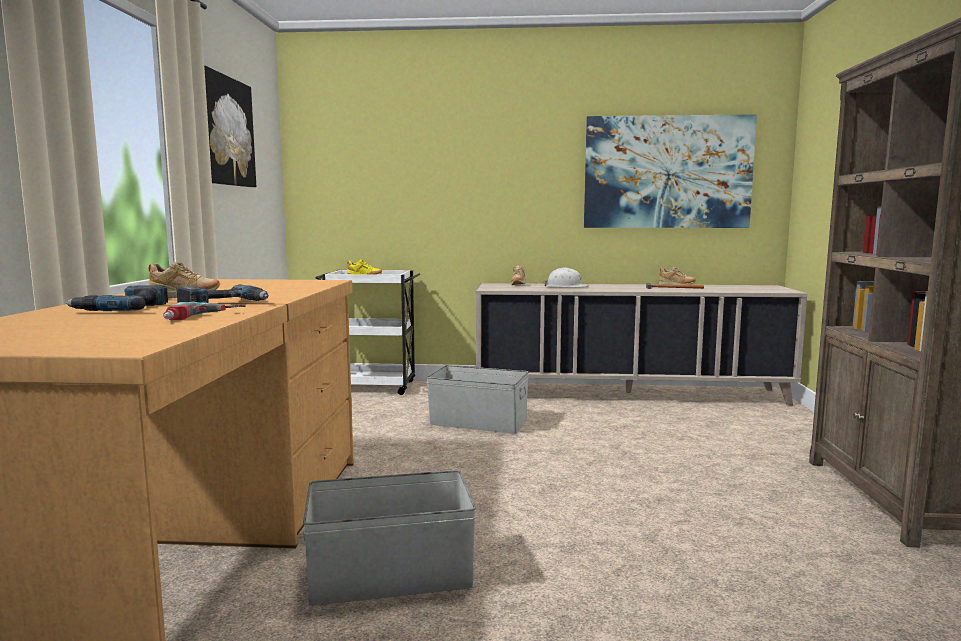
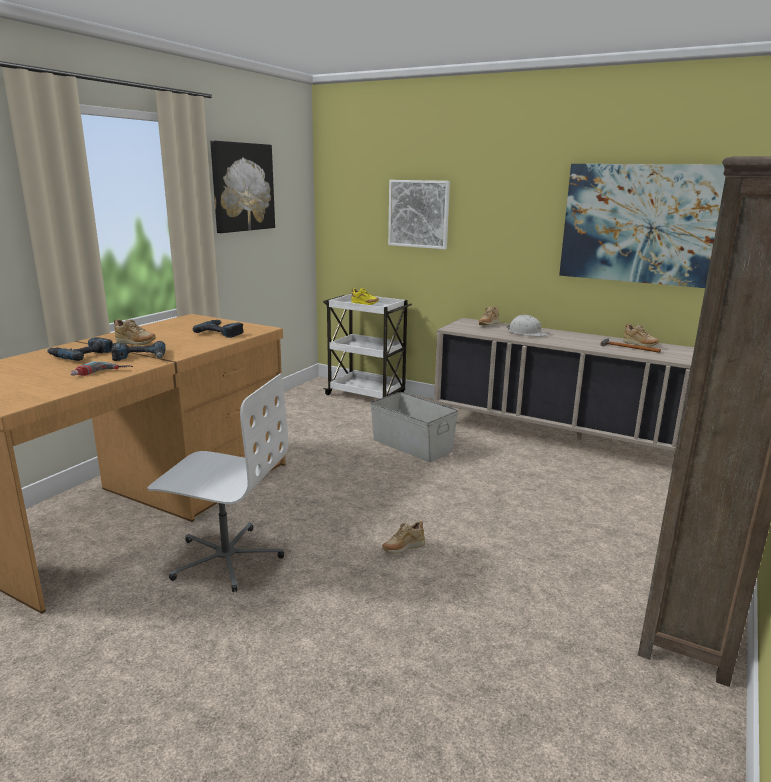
camera: 25 degrees right, 10 degrees up
(283, 285) = (221, 332): none -> power drill
(391, 576) = (226, 558): grey storage box -> white office chair
(421, 173) = (419, 214): none -> picture
(588, 514) = (403, 549): none -> beige shoe

